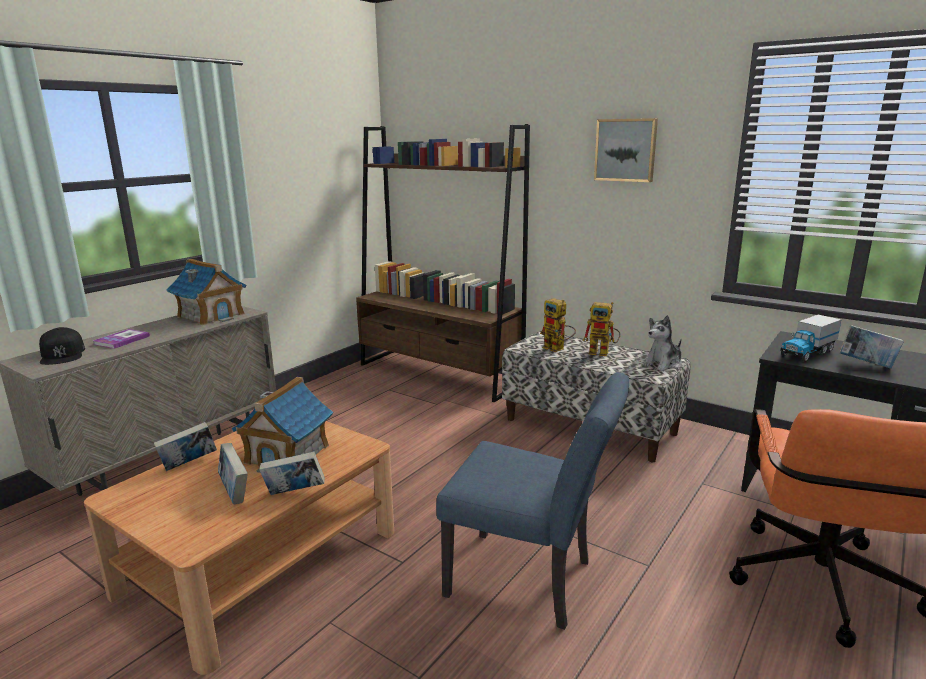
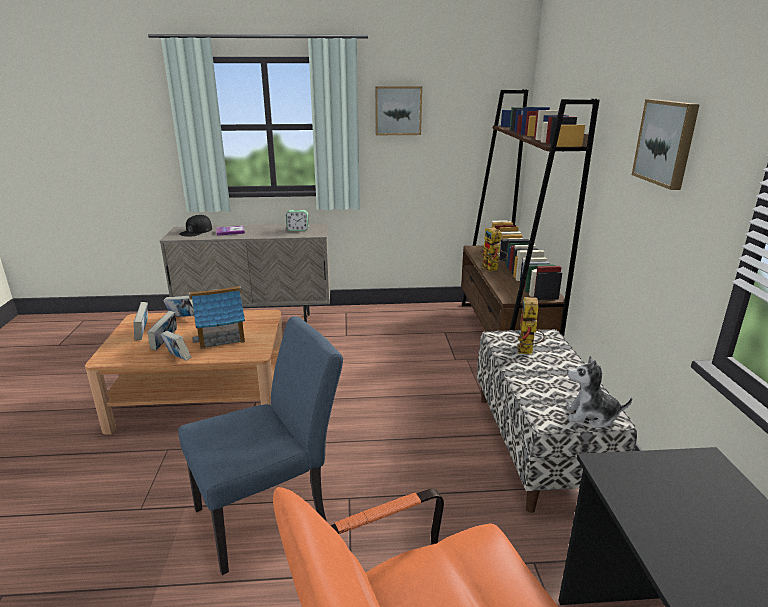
camera: 50 degrees right, 5 degrees up
(211, 315) = (298, 229): toy house -> alarm clock
(272, 153) = (398, 110): none -> picture
(530, 581) = (271, 513): blue chair -> blue chair turned 105 degrees counterclockwise
(603, 353) = (559, 375): toy robot -> toy robot (493, 269)
(807, 353) = (659, 485): toy truck -> none
(867, 364) = (700, 549): book -> book (143, 333)

